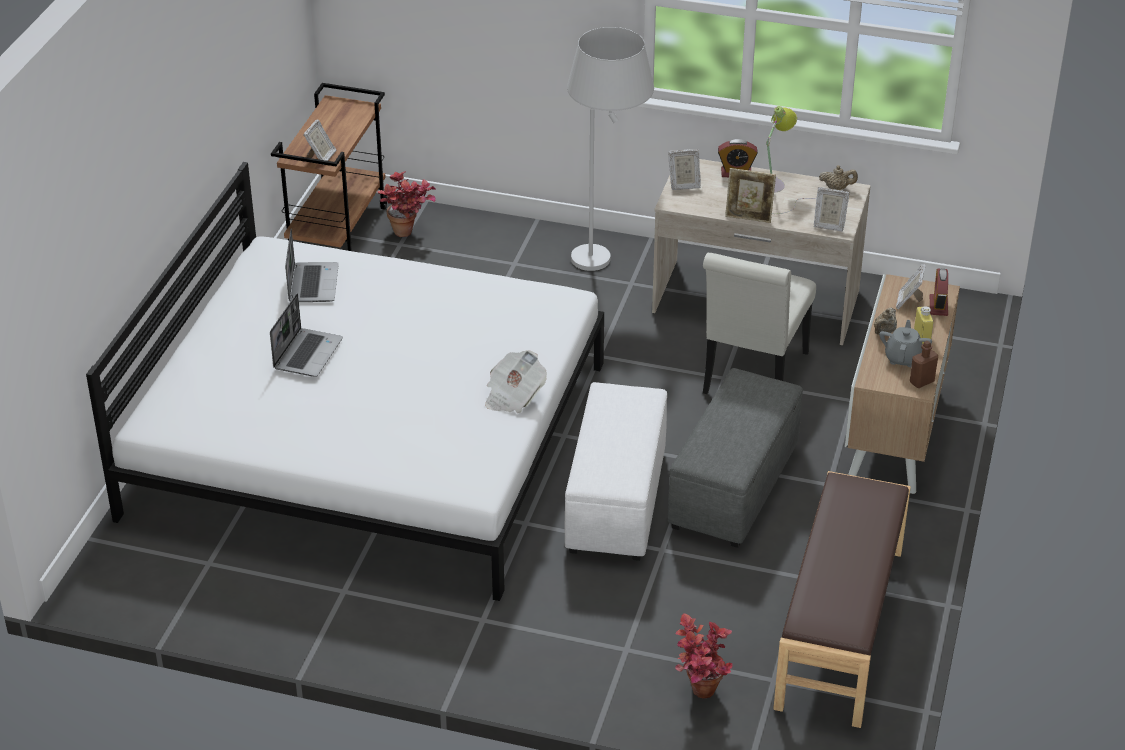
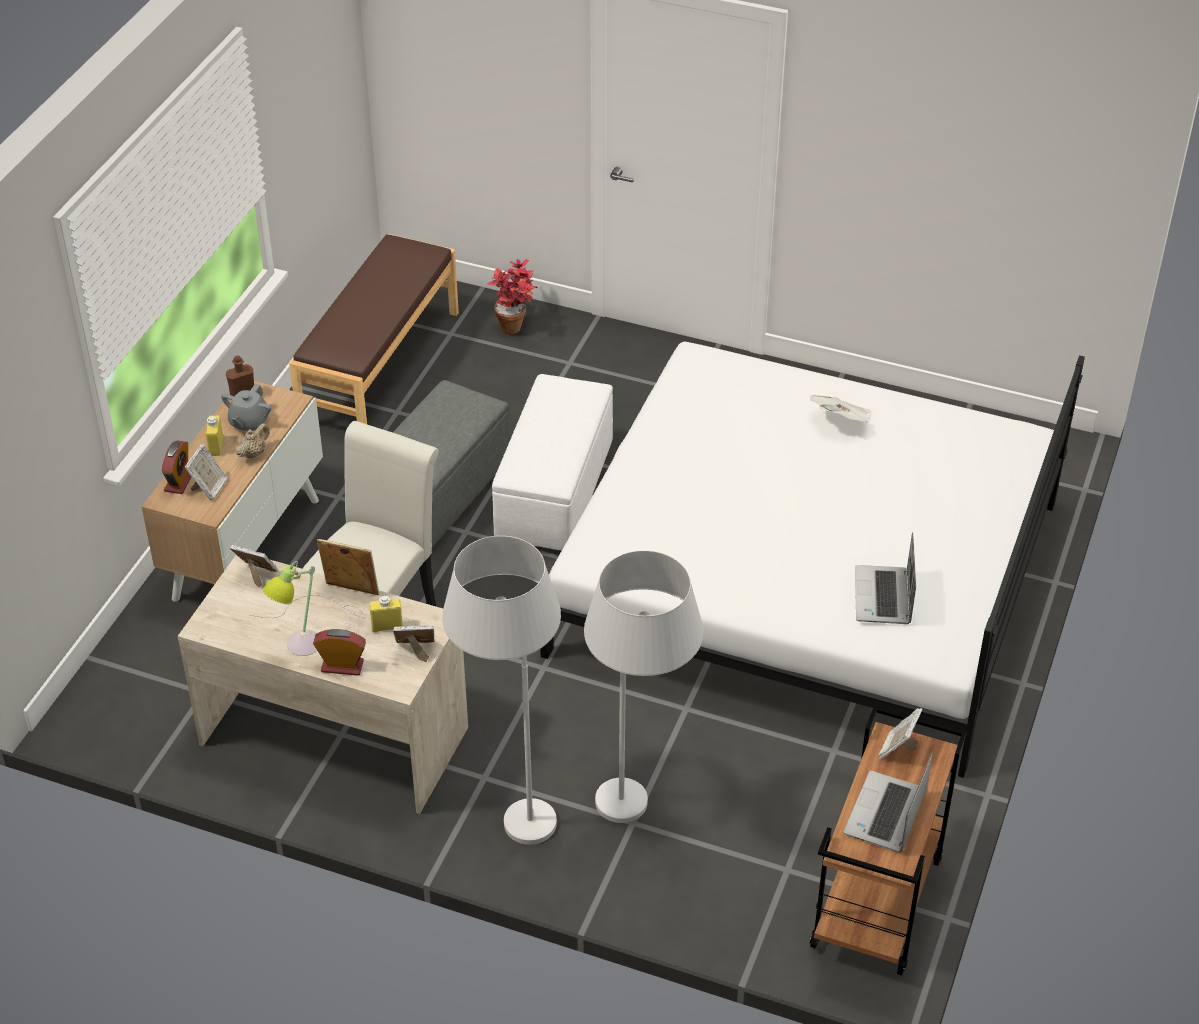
camera: 175 degrees left, 5 degrees up
(307, 353) = (876, 506): laptop -> laptop (886, 815)
(409, 234) = (775, 888): potted plant -> none
(509, 264) = (639, 820): none -> white floor lamp
(513, 396) = (655, 448): newspaper -> newspaper (842, 421)
(711, 197) = (387, 627): none -> yellow bottle
(837, 188) = (222, 631): beige teapot -> none

